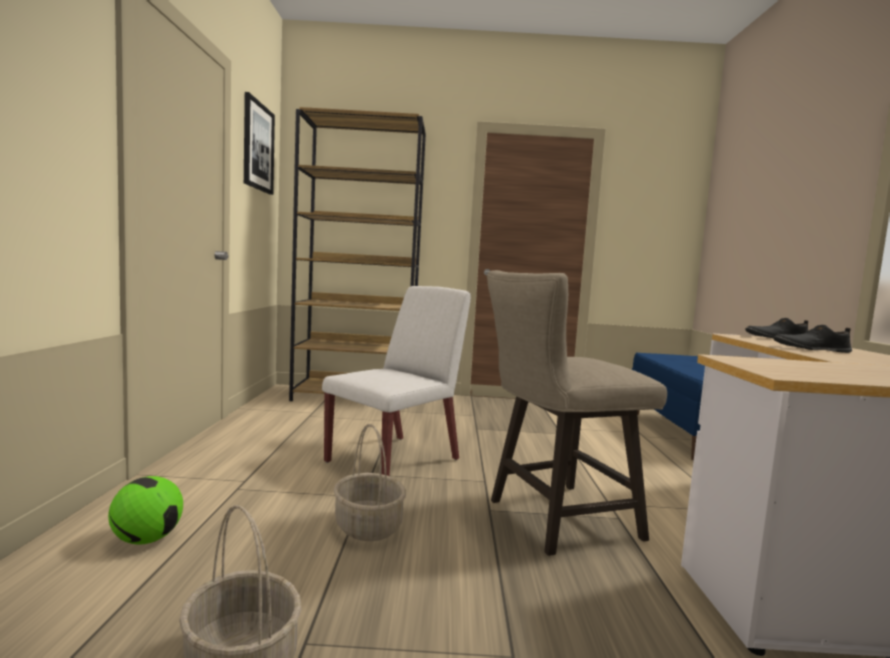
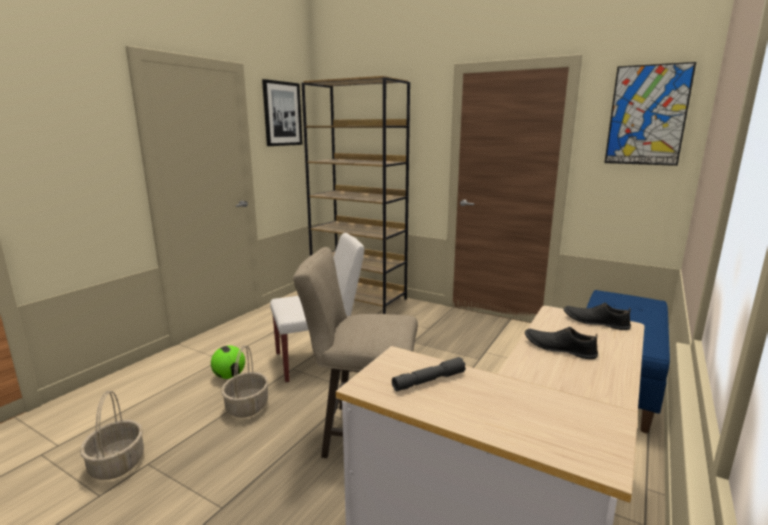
camera: 30 degrees right, 10 degrees up
(147, 539) = (145, 386): football -> football (229, 376)
(661, 189) = (647, 115): none -> picture
(812, 368) = (429, 381): none -> grey flashlight

